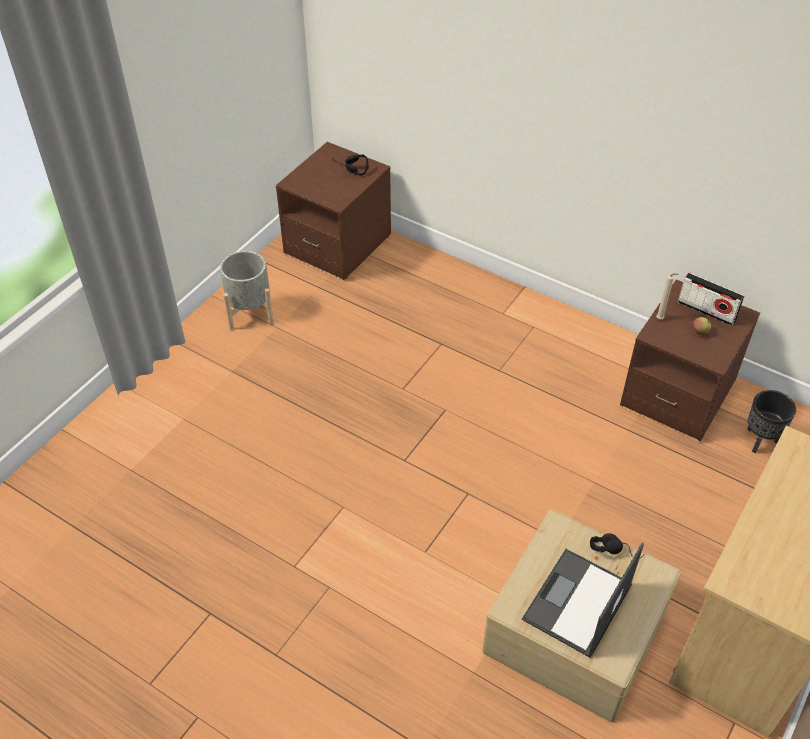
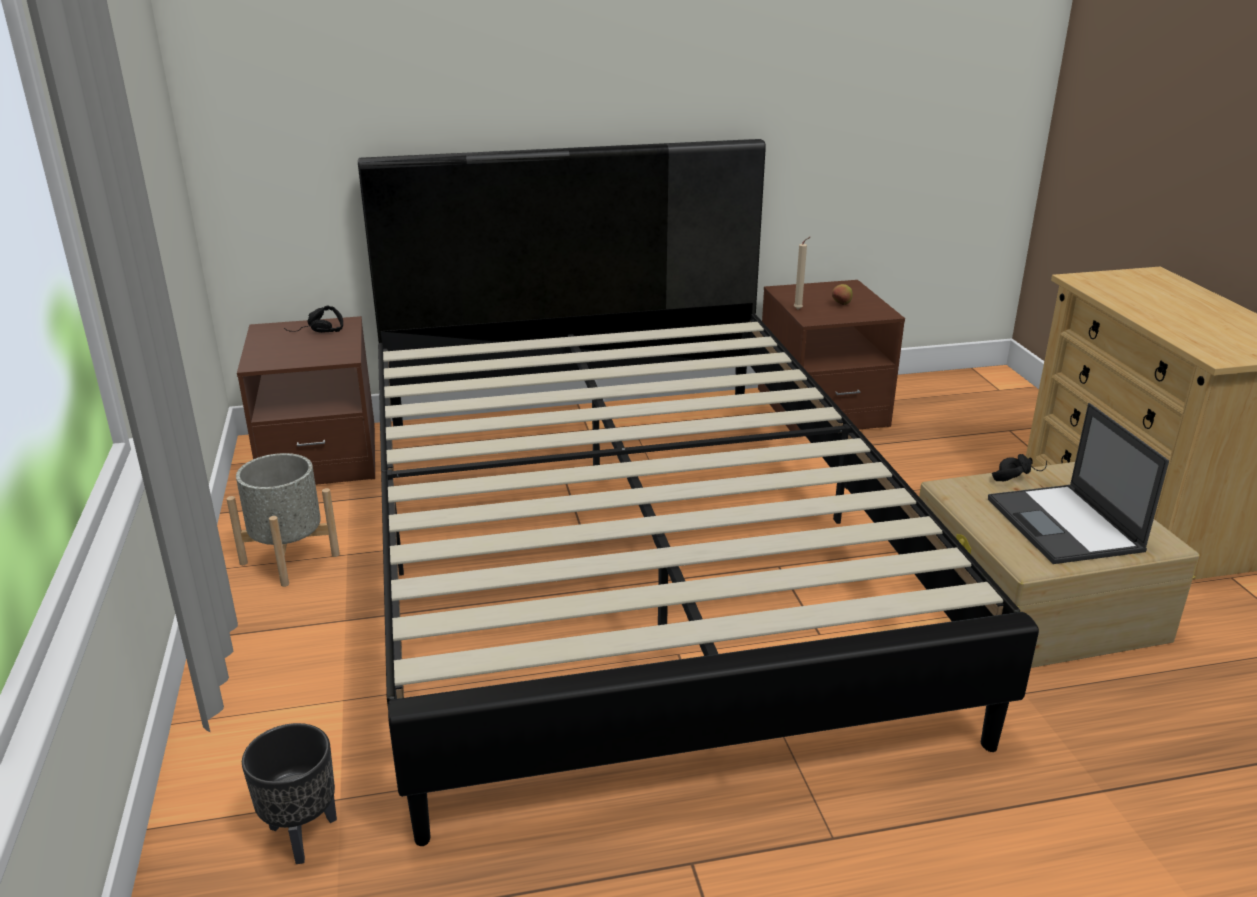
camera: 45 degrees left, 20 degrees down
(406, 423) = (629, 550): none -> black bed
(706, 311) = (821, 292): radio -> none
(760, 441) = (926, 406): black planter -> black planter (304, 835)

